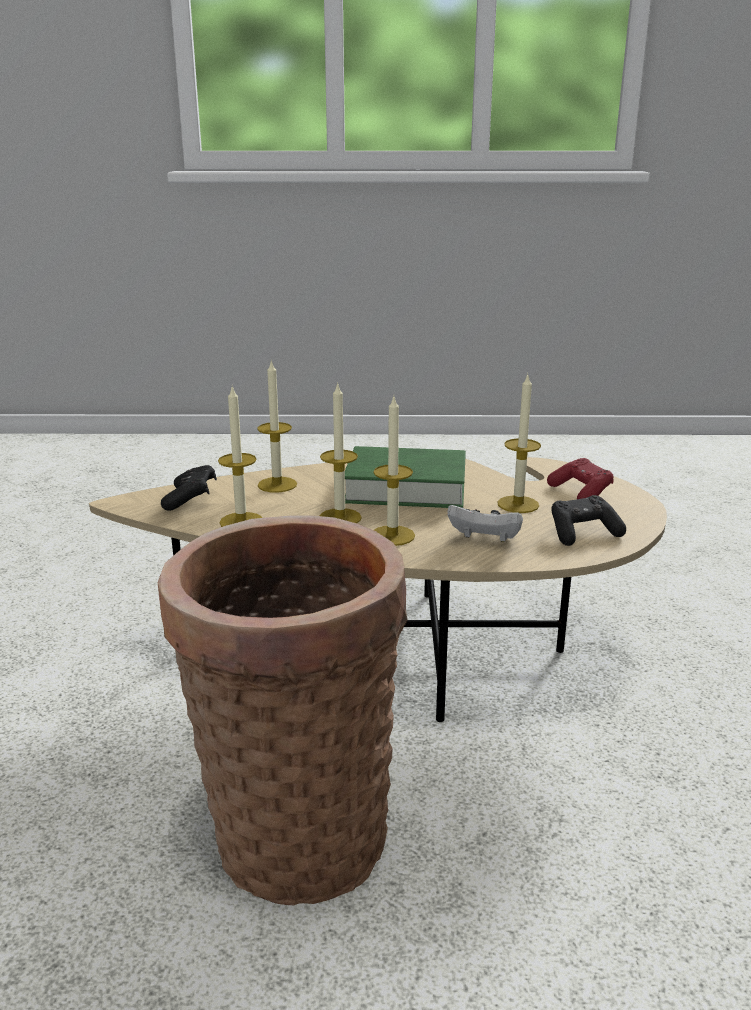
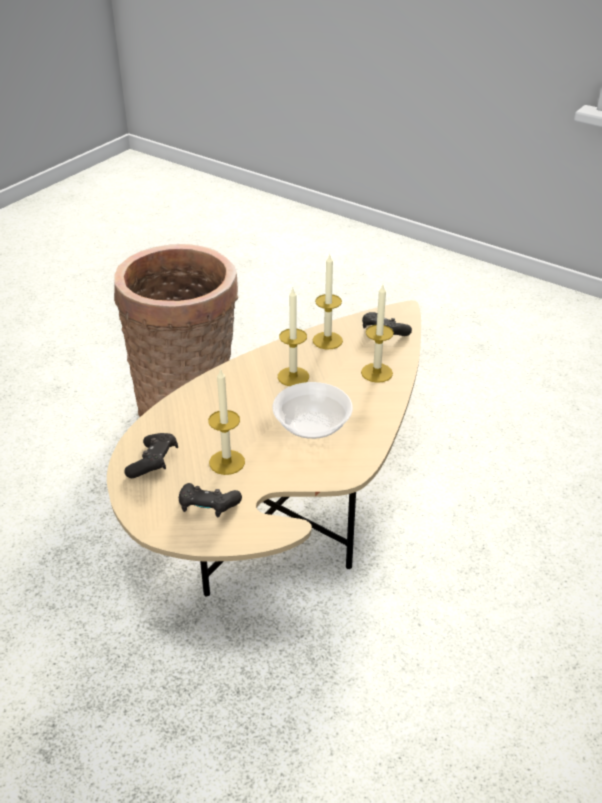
camera: 125 degrees right, 15 degrees up
(392, 535) = (245, 385): candle -> none
(406, 488) = (312, 425): green book -> bowl
(484, 540) = (196, 416): white game controller -> none
(581, 493) = (208, 508): red game controller -> black game controller

